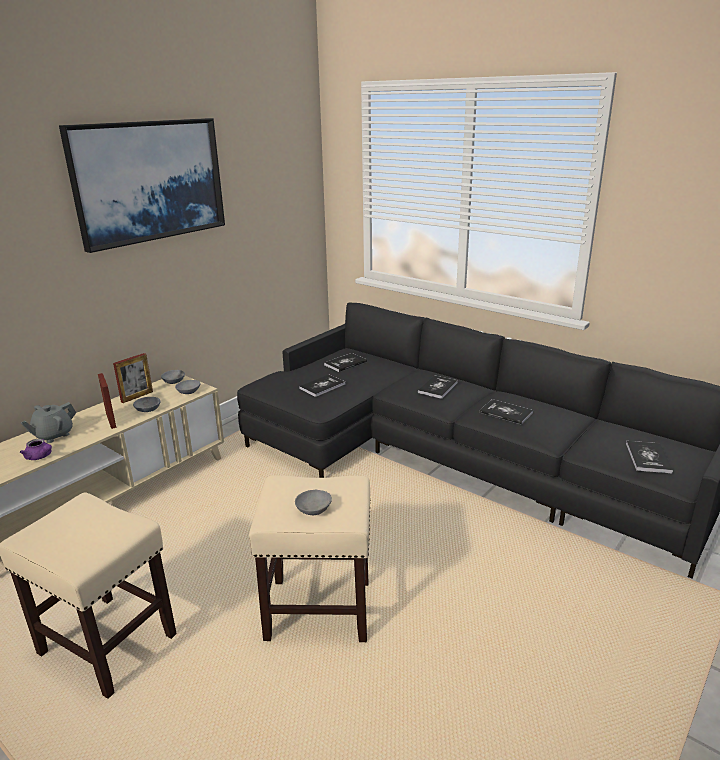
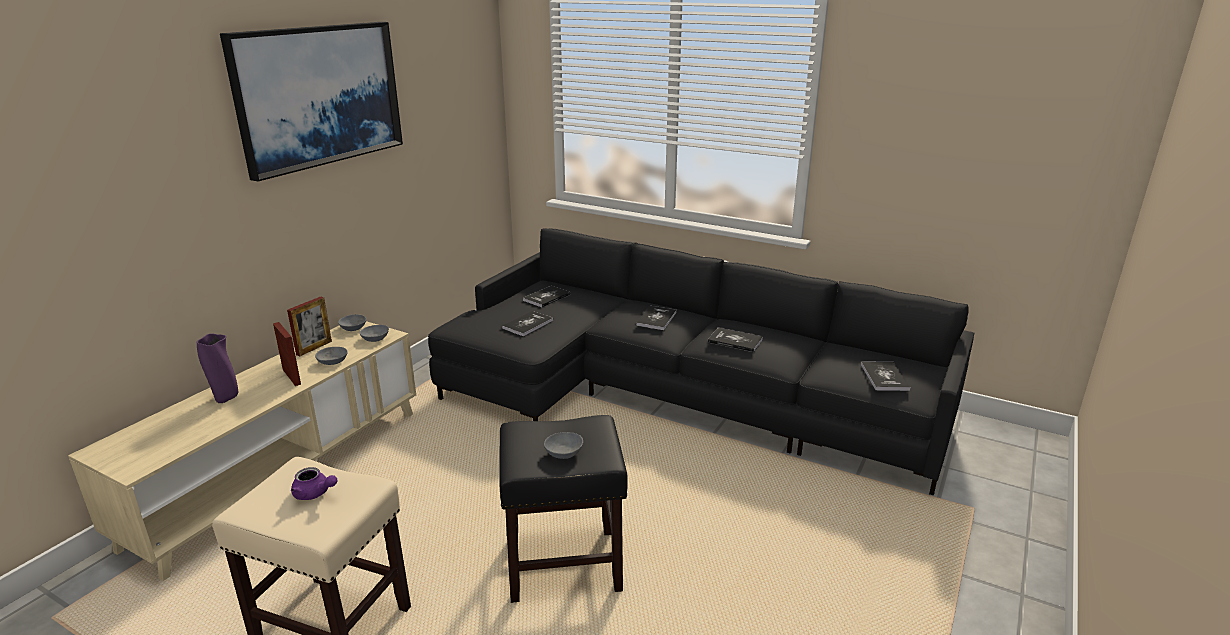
camera: 10 degrees left, 0 degrees up
(40, 457) = (218, 423): purple teapot -> purple teapot (315, 494)
(53, 435) = (225, 398): grey teapot -> purple vase
(320, 610) = (565, 564): beige stool -> black stool

